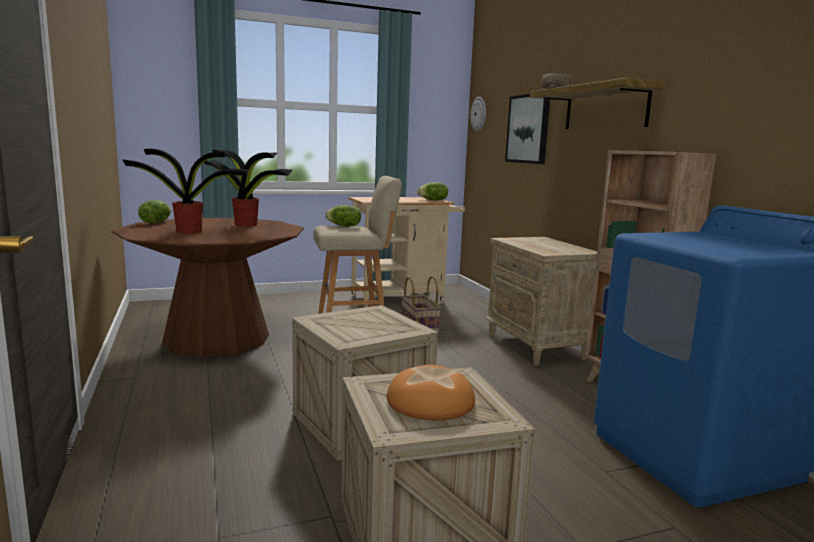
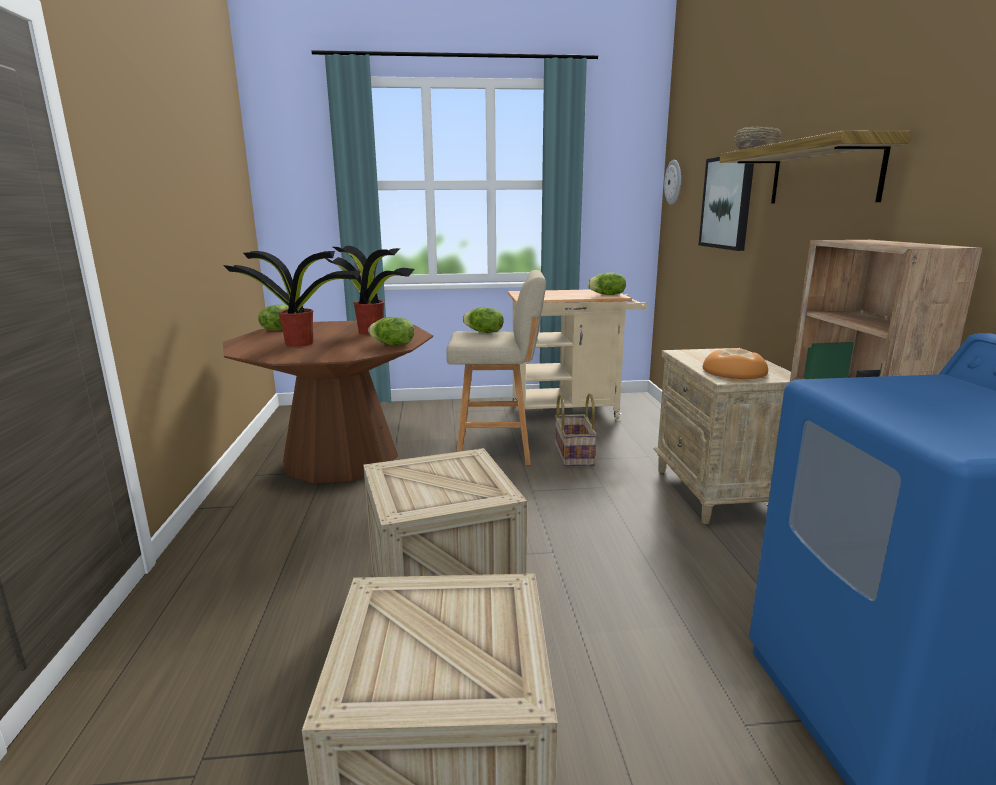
camera: 15 degrees right, 5 degrees up
(276, 232) = (392, 345): none -> lettuce
(429, 402) = (434, 641): bread -> bread (733, 372)

